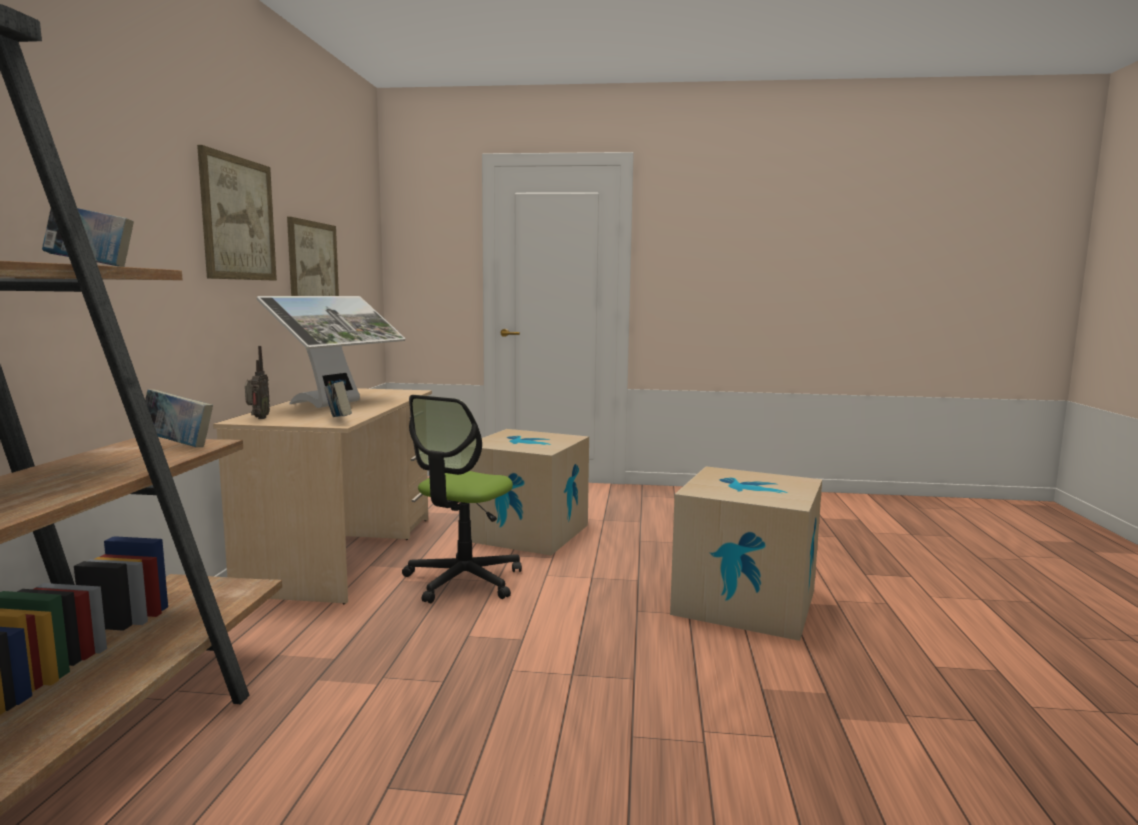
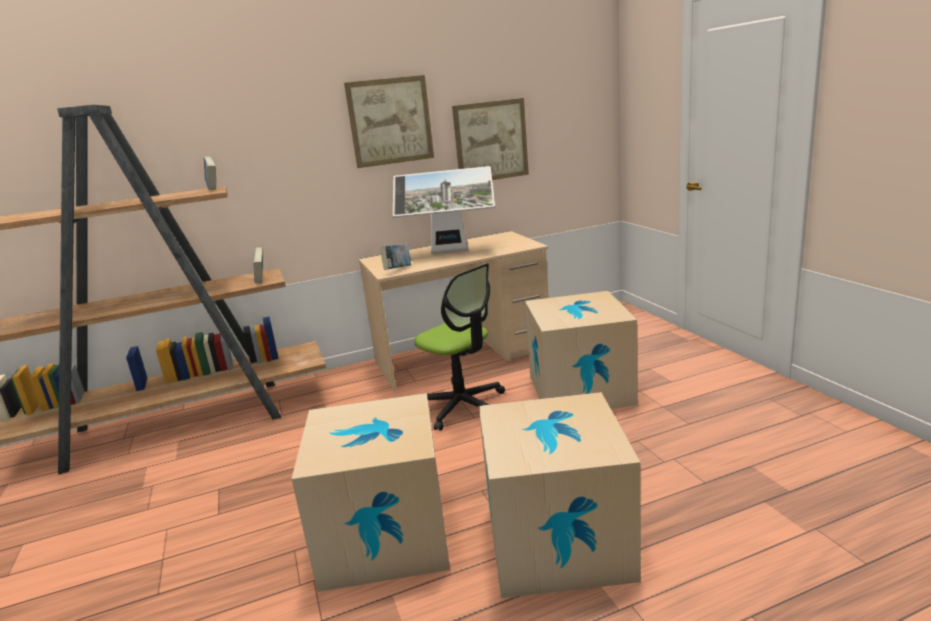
camera: 65 degrees right, 10 degrees up
(258, 418) = (380, 259): radio -> none
(463, 580) = (463, 406): office chair -> office chair turned 135 degrees counterclockwise
(662, 673) = (384, 536): none -> cardboard box

